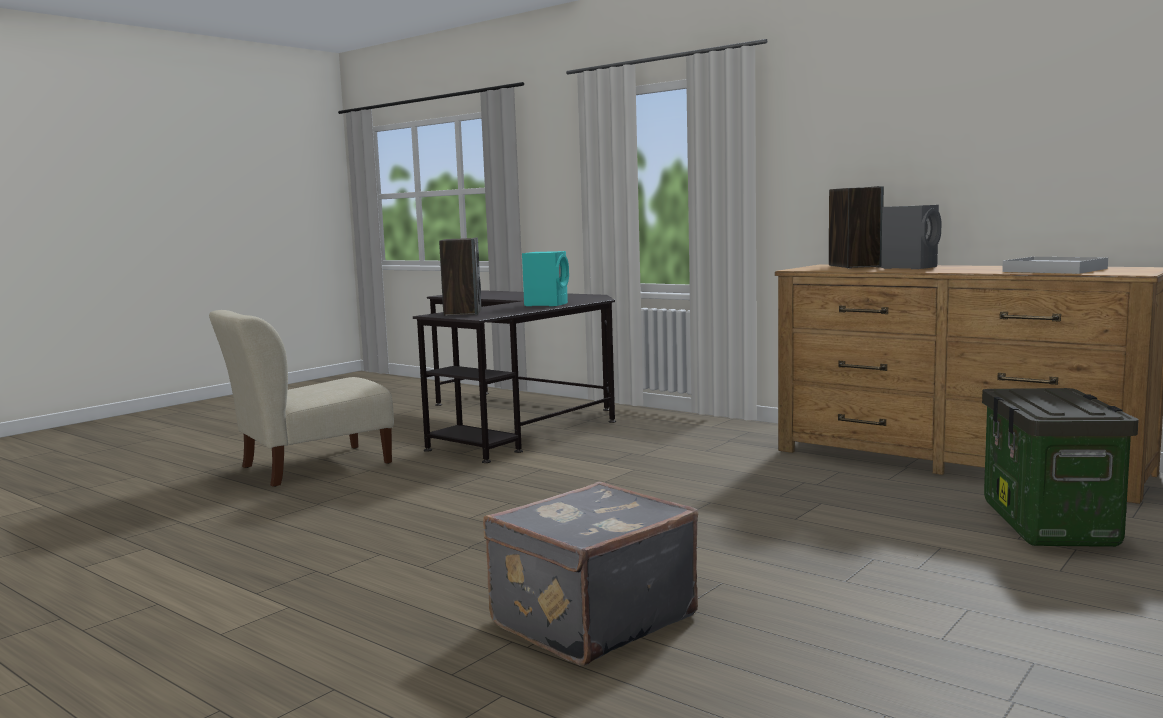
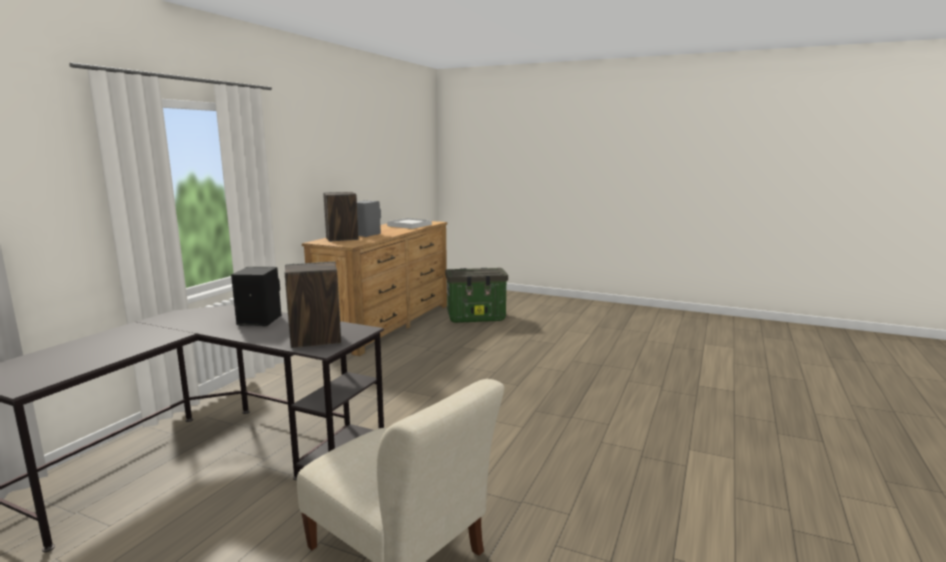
camera: 105 degrees left, 5 degrees up
(547, 304) = (258, 320): turquoise speaker -> black speaker
(590, 619) = (628, 379): grey suitcase -> none

